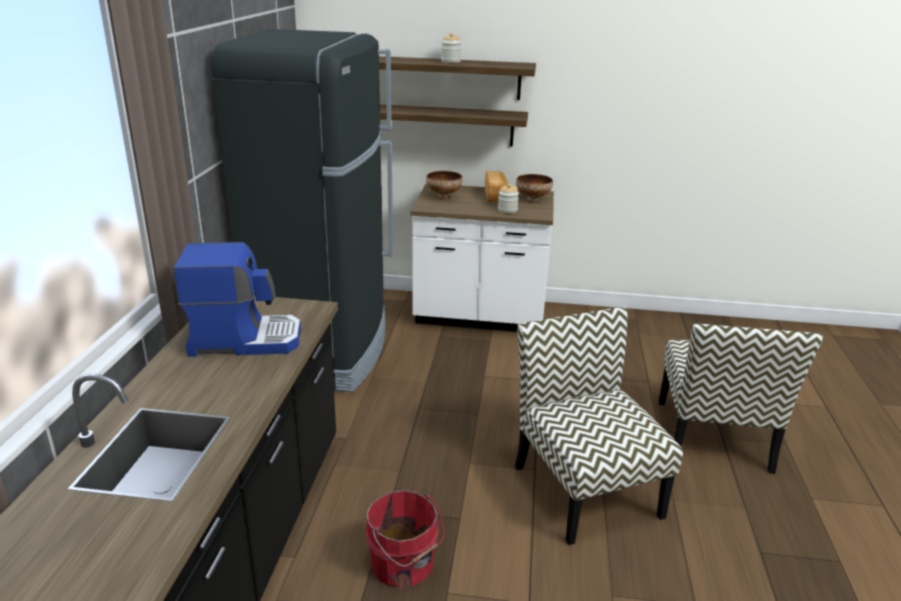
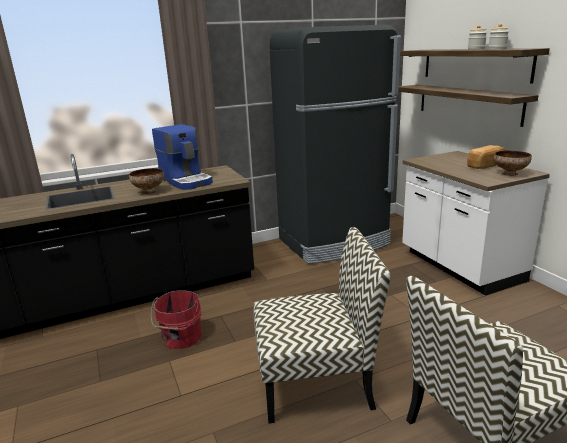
camera: 60 degrees right, 5 degrees down
(444, 197) = (446, 158): bowl -> bowl (149, 192)
(507, 210) = (469, 173): jar -> jar (497, 48)
(584, 489) = (316, 381): chair -> chair turned 45 degrees clockwise

